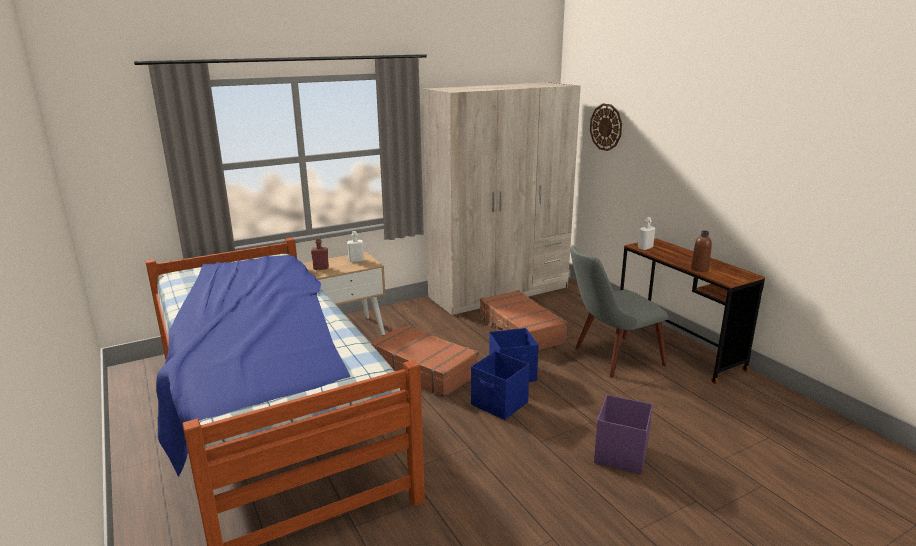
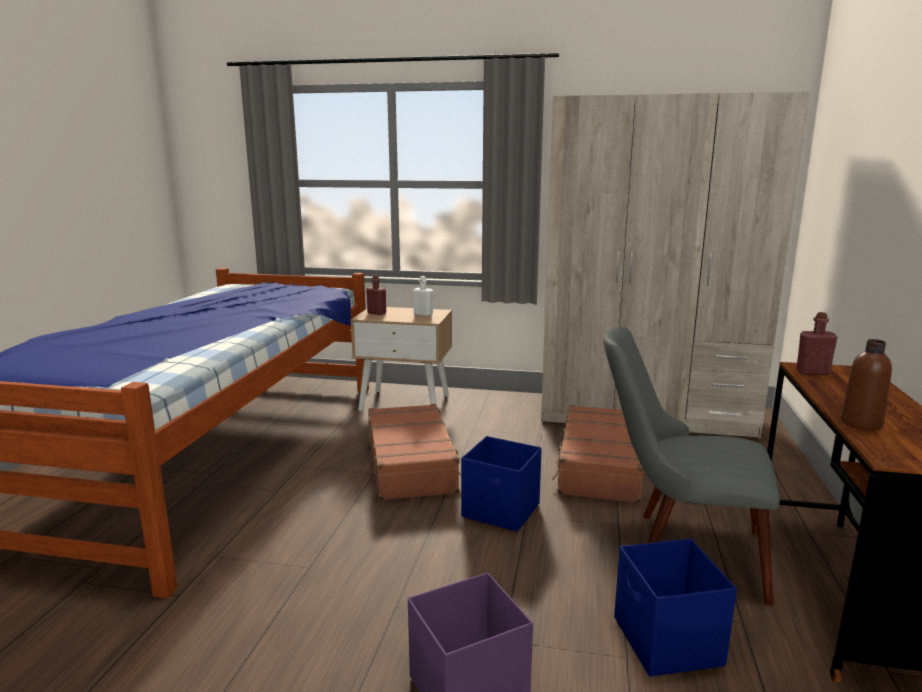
camera: 40 degrees right, 5 degrees down
(499, 404) = (425, 537): blue storage box -> blue storage box (667, 643)
(606, 127) = (849, 164): wall clock -> none
(645, 248) = (812, 372): white bottle -> red bottle

